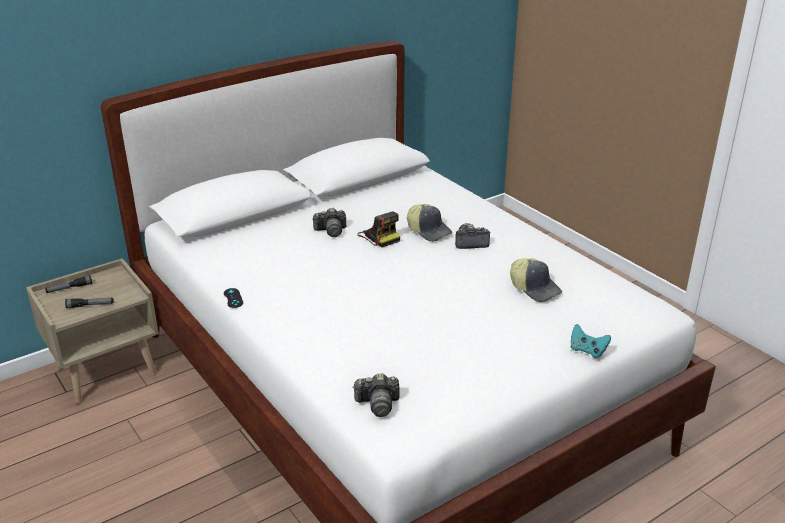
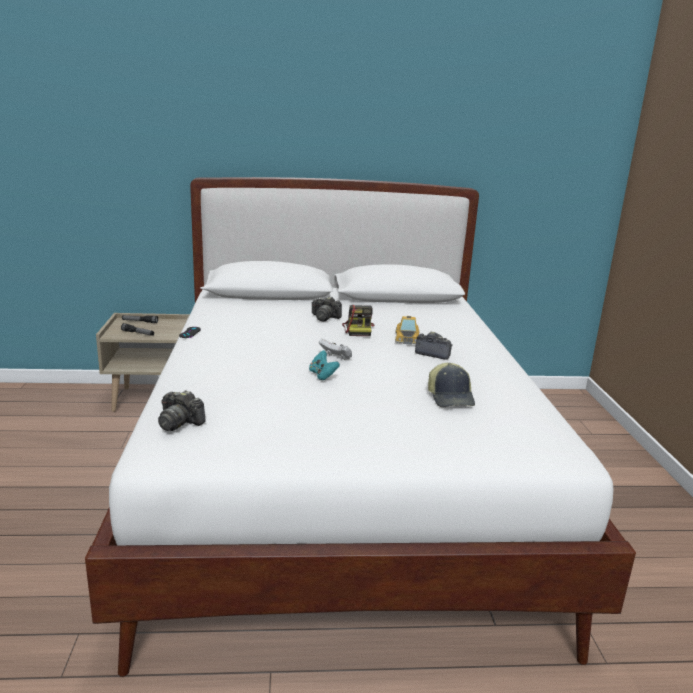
camera: 30 degrees right, 10 degrees down
(404, 279) = (336, 358): none -> white game controller
(429, 231) = (407, 337): cap -> toy car
(587, 350) = (437, 456): turquoise game controller -> turquoise game controller (322, 375)

